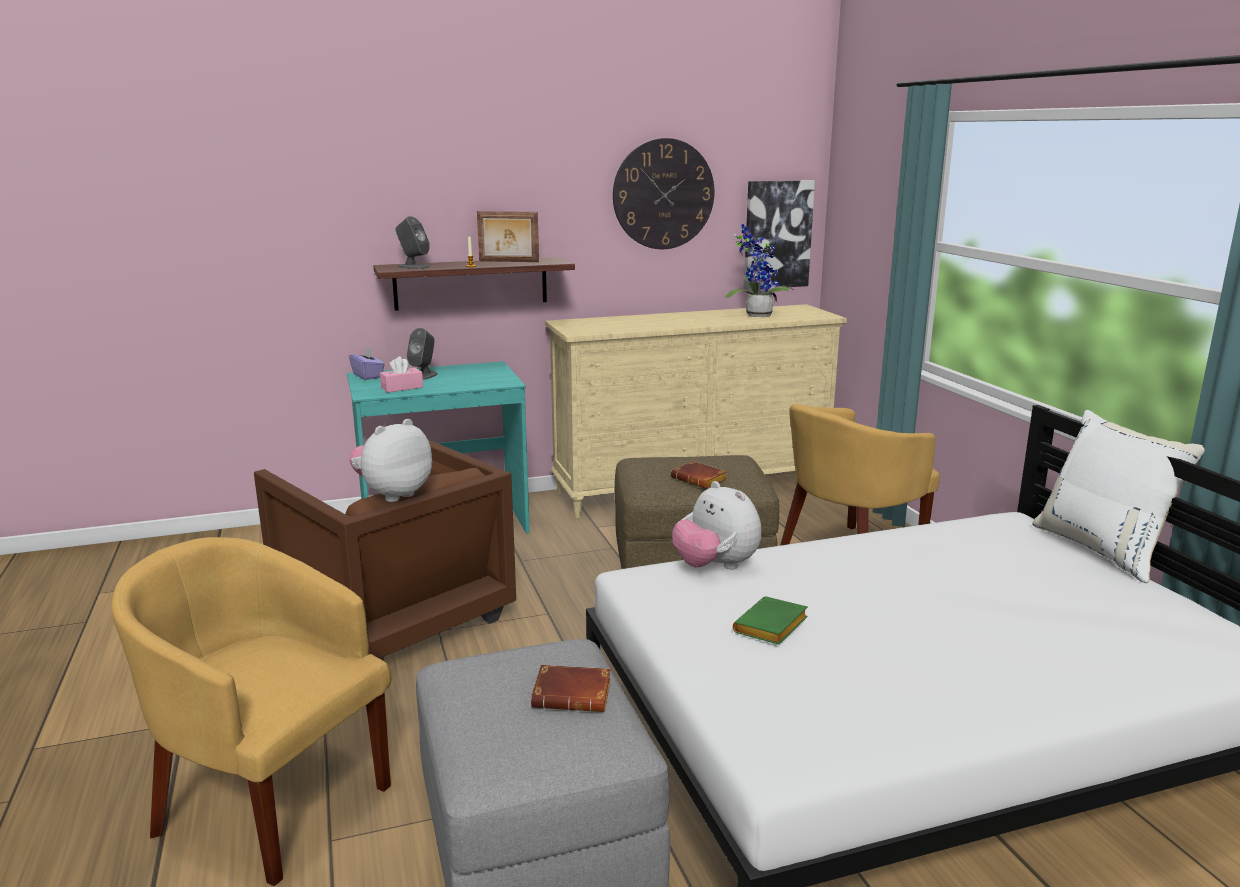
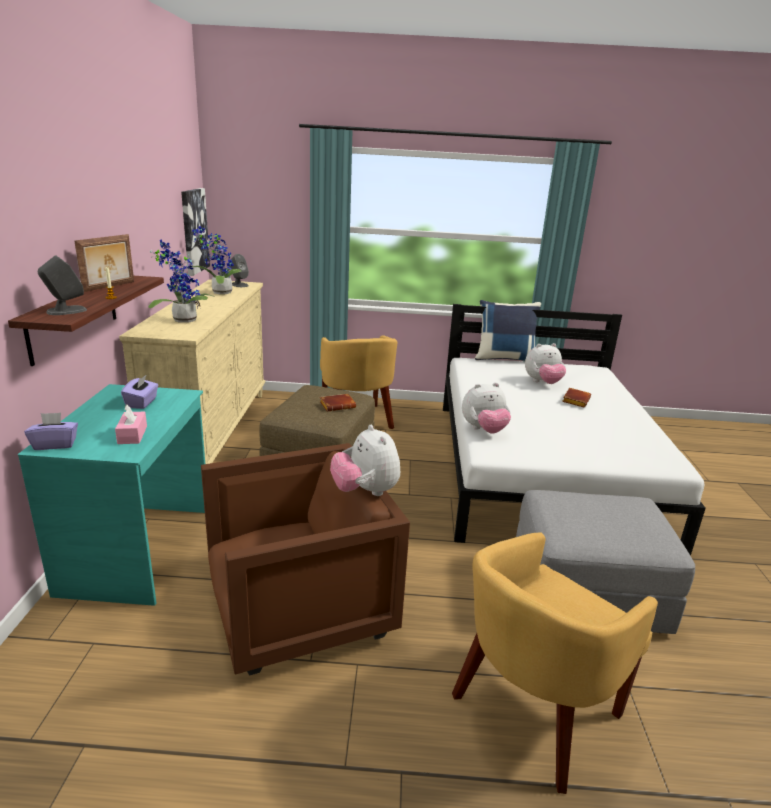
camera: 70 degrees left, 5 degrees up
(423, 375) = (103, 420): grey speaker -> grey speaker (239, 285)
(471, 376) = (142, 403): none -> purple tissue box
(574, 694) = (599, 504): brown book -> brown book (575, 400)
(627, 323) = (182, 319): none -> potted plant
(663, 194) = (152, 207): wall clock -> none
(771, 628) = (557, 436): green book -> none
(1028, 596) = (542, 383): none -> plush toy
(1103, 549) = (505, 358): white pillow -> blue pillow

